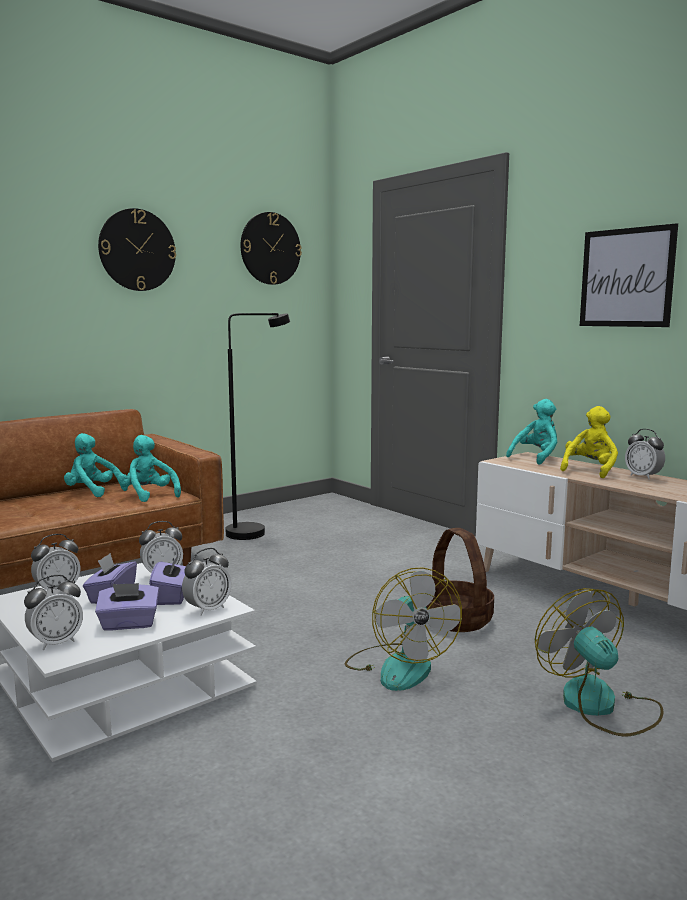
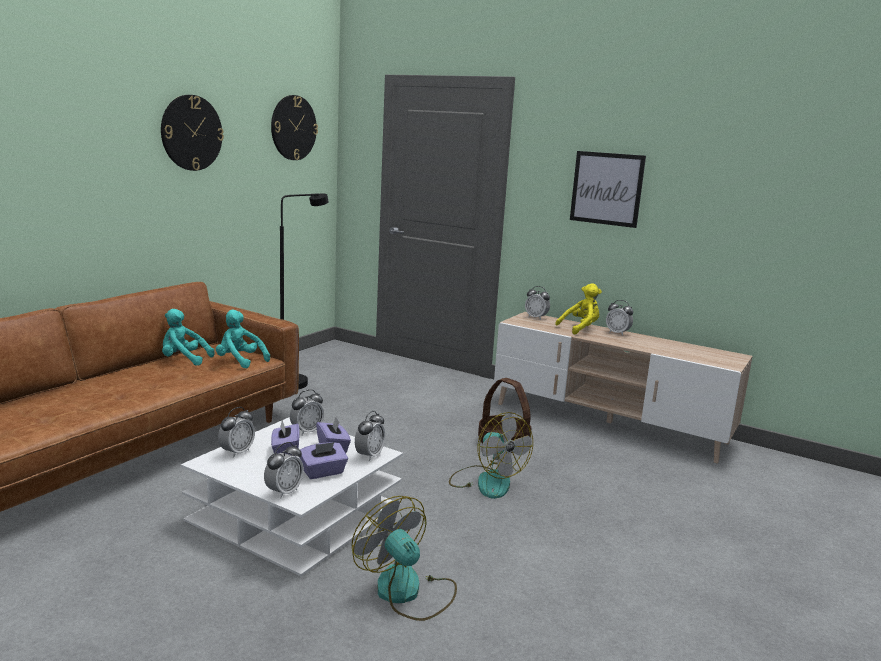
camera: 20 degrees left, 5 degrees up
(536, 458) = (536, 317): turquoise plush toy -> alarm clock
(589, 470) = (580, 328): yellow plush toy -> yellow plush toy turned 45 degrees clockwise
(600, 706) = (622, 493): fan -> fan (407, 592)

